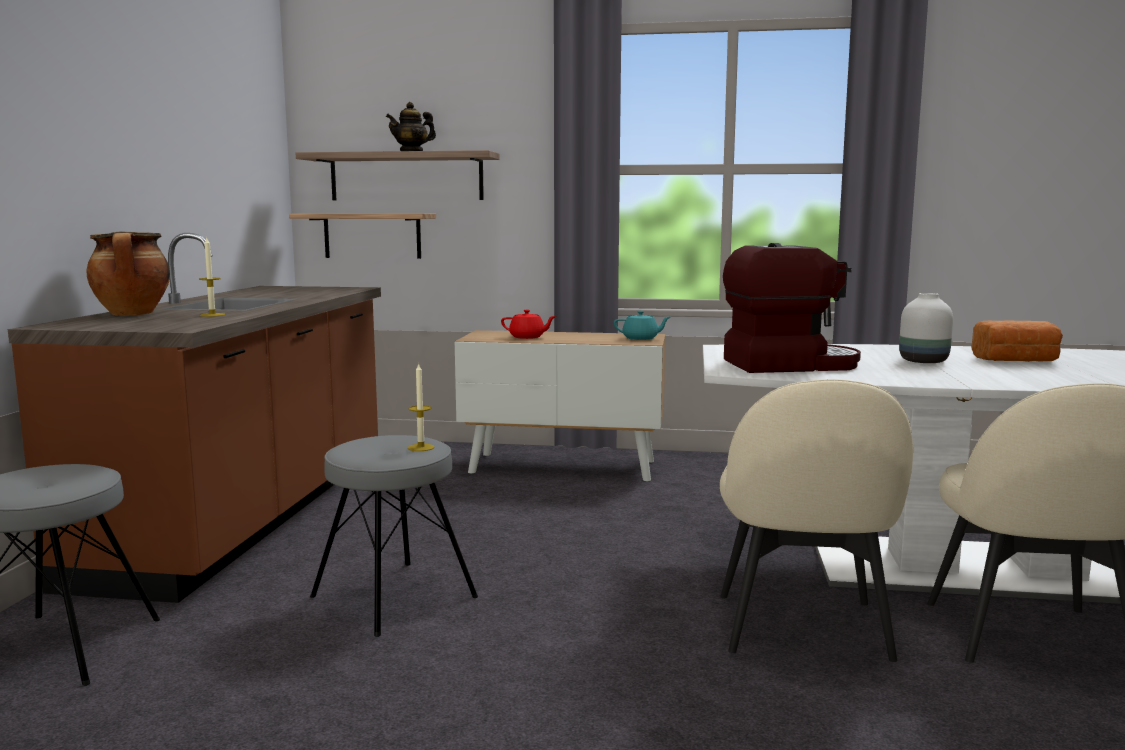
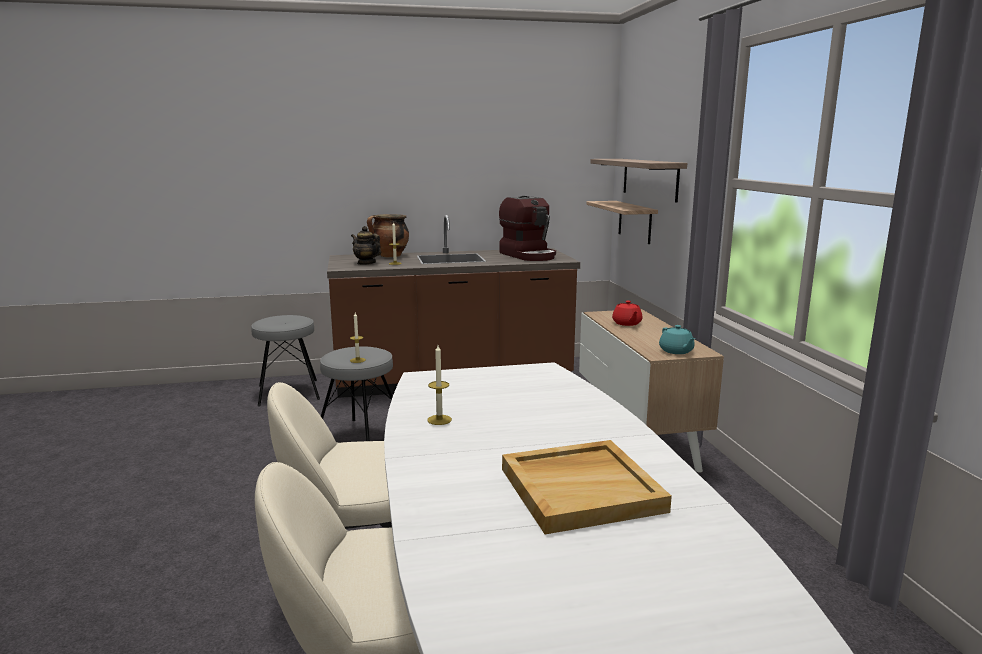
camera: 70 degrees right, 5 degrees up
(412, 152) = (637, 160): teapot -> teapot (366, 263)
(789, 364) = (467, 392): coffee machine -> coffee machine (529, 255)
(870, 374) = (439, 420): none -> candle
(922, 361) = (531, 440): white vase -> none
(1017, 361) = (581, 489): bread -> beige tray

